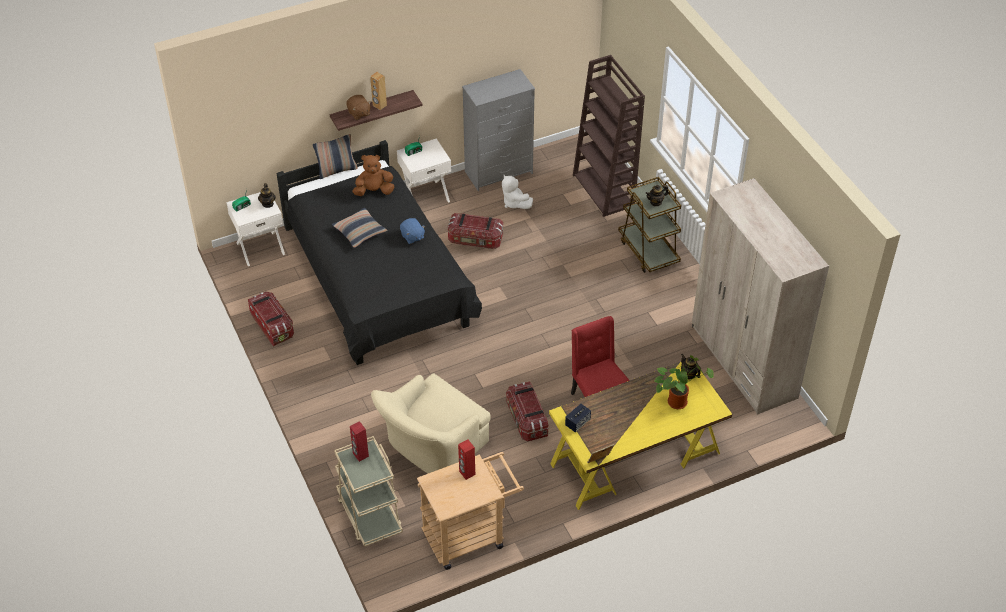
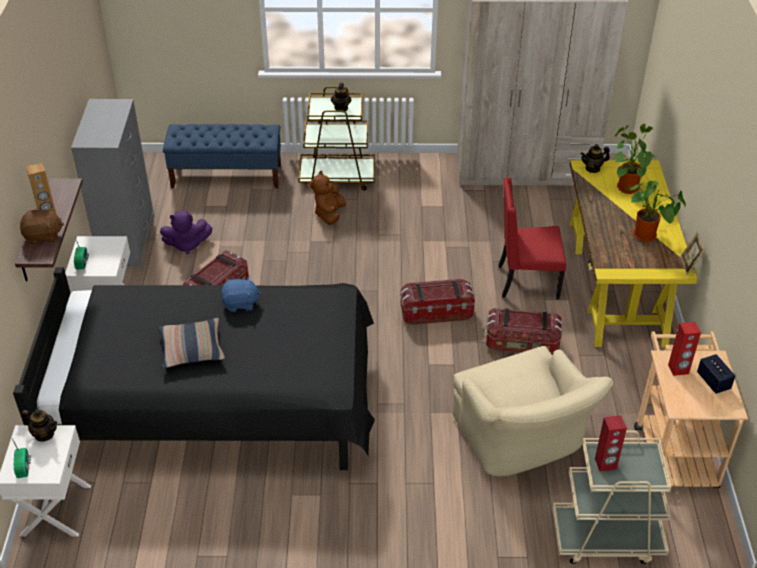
camera: 65 degrees left, 5 degrees down
(272, 326) = (216, 542): storage box -> storage box (436, 312)
(336, 170) = (52, 338): pillow -> none
(374, 191) = (128, 313): brown plush toy -> brown plush toy (329, 214)
(514, 203) = (187, 244): white plush toy -> purple plush toy
(577, 423) = (625, 263): speaker -> speaker (713, 381)
(604, 190) = (227, 176): brown bookcase -> blue bench
(620, 428) = (647, 236): none -> potted plant

